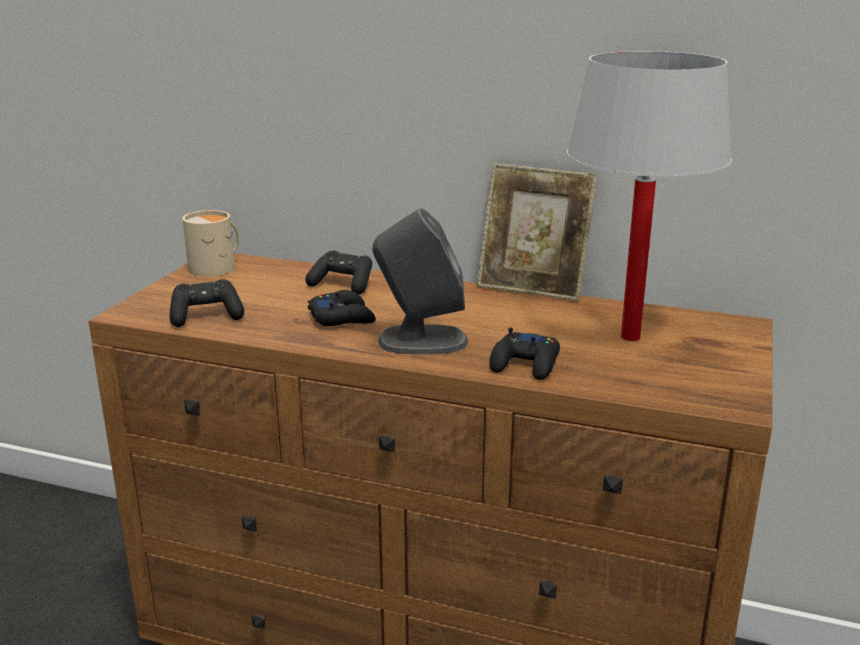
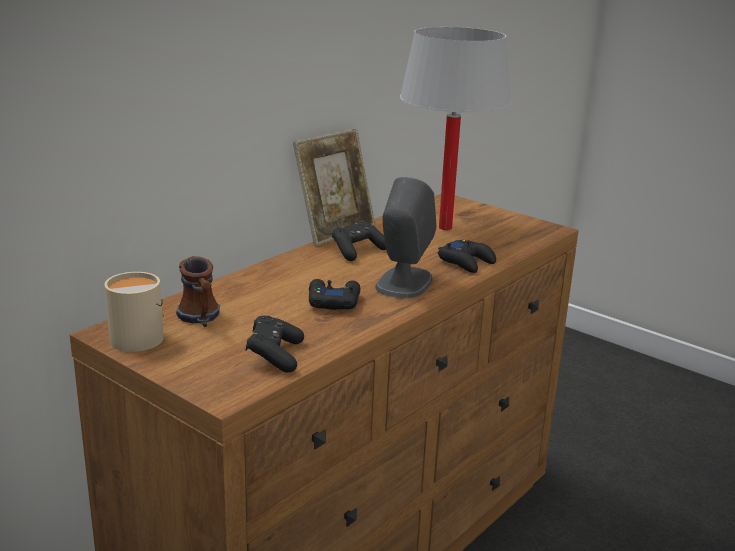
camera: 70 degrees left, 0 degrees up
(261, 279) = (201, 319): none -> mug
(343, 285) = (256, 289): black game controller -> black game controller (357, 251)

